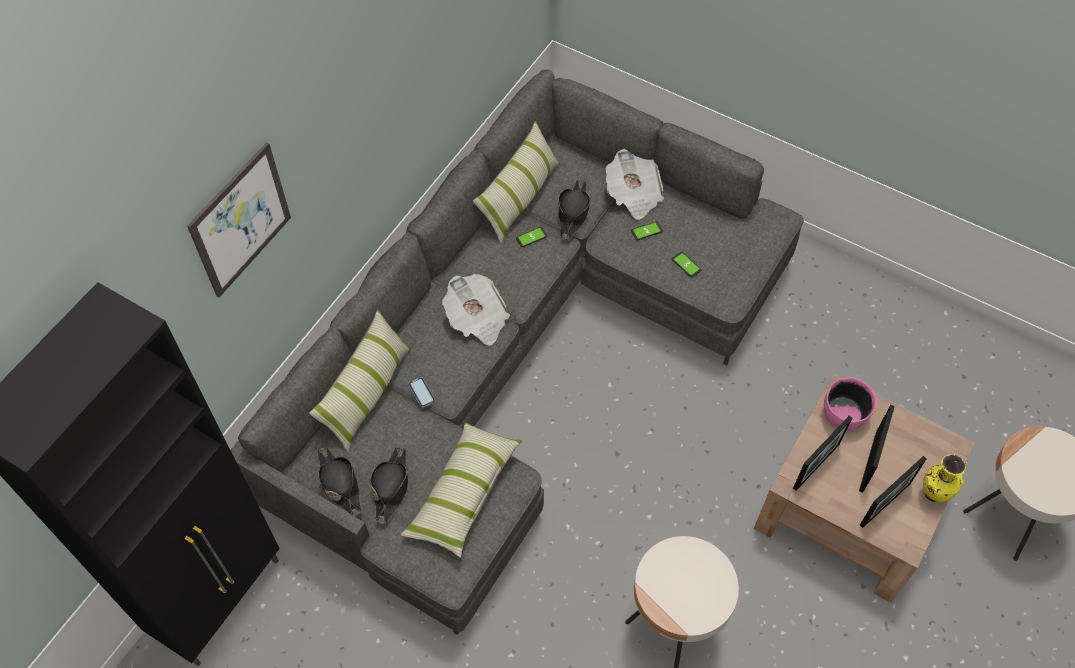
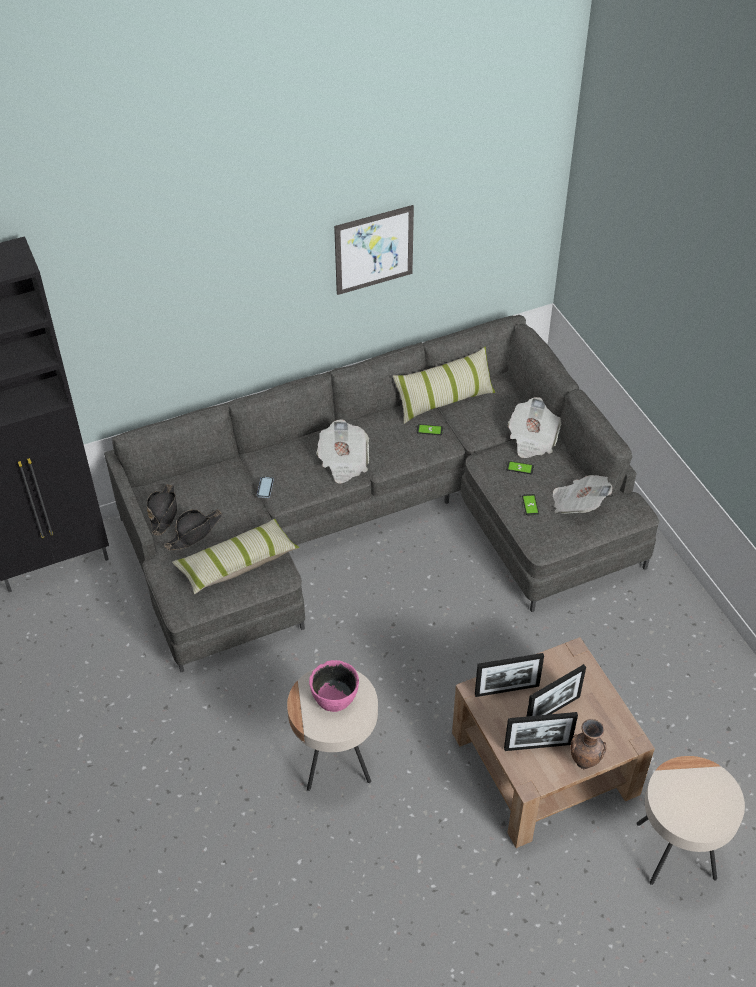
camera: 35 degrees right, 10 degrees down
(241, 220) = (166, 268): picture -> picture (374, 250)
(367, 393) = (229, 469): pillow -> none
(573, 213) = (475, 429): black hat -> none
(727, 239) = (578, 504): none -> newspaper
(845, 414) = (563, 669): pink bowl -> pink bowl (335, 697)
(933, 493) = (584, 762): yellow vase -> brown vase

